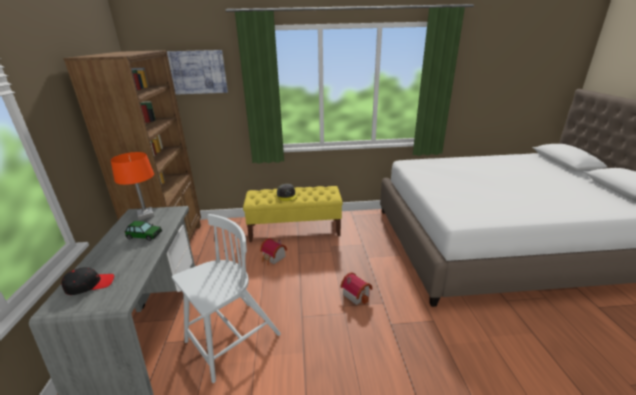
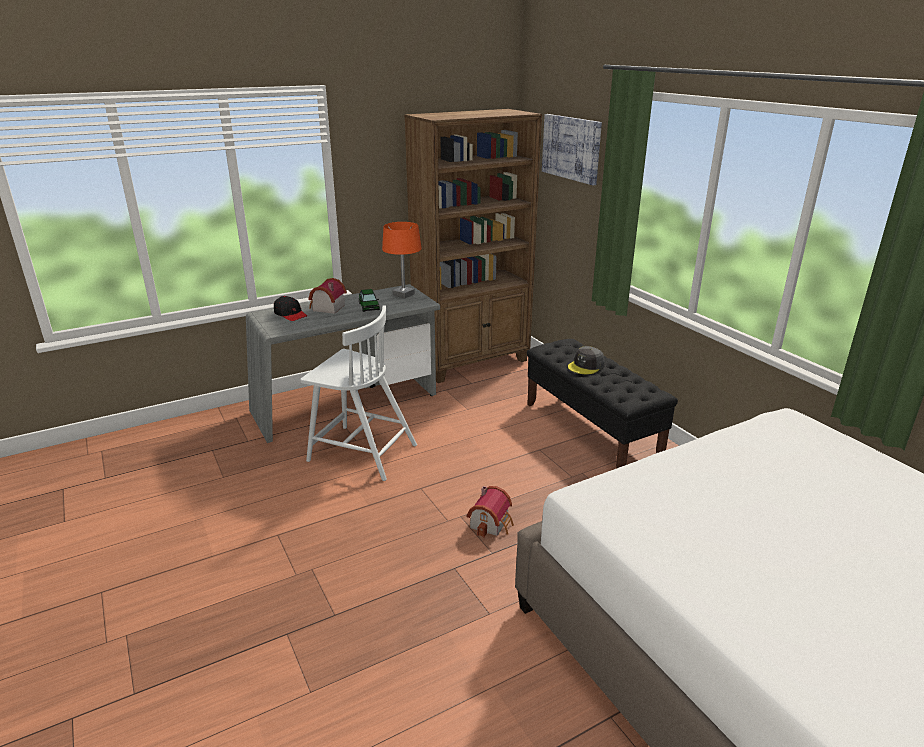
camera: 65 degrees right, 0 degrees up
(273, 258) = (510, 433): toy house -> toy house (326, 308)
(295, 230) = (591, 430): yellow bench -> black bench

